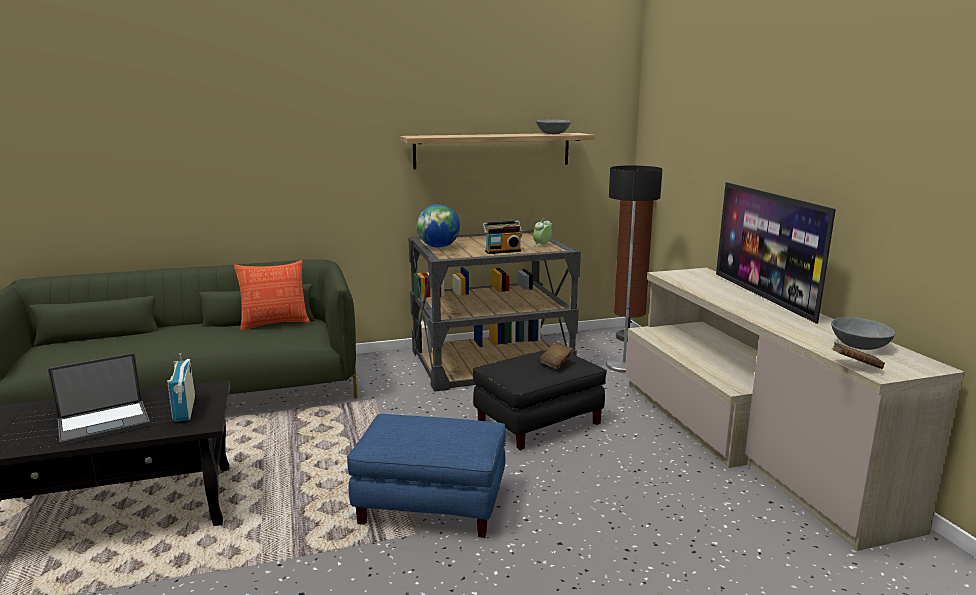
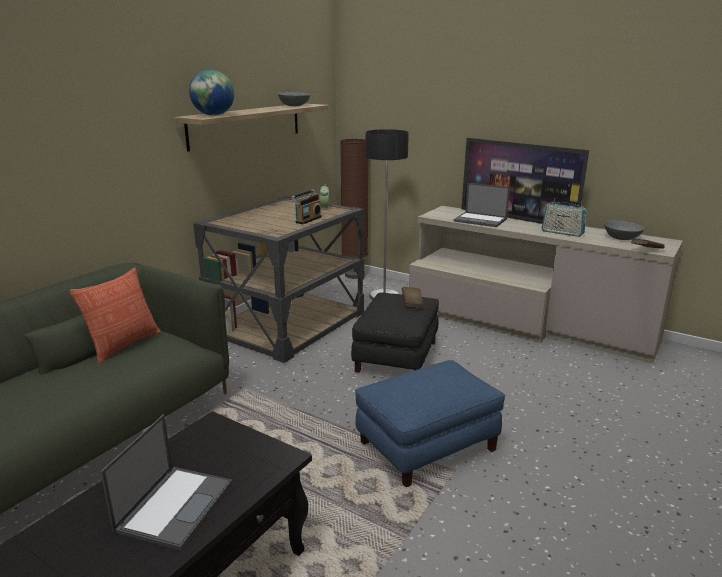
camera: 40 degrees left, 5 degrees up
(184, 409) = (231, 454): radio -> radio (562, 233)
(438, 247) = (247, 226): globe -> globe (214, 115)
(712, 289) = (481, 220): none -> laptop

